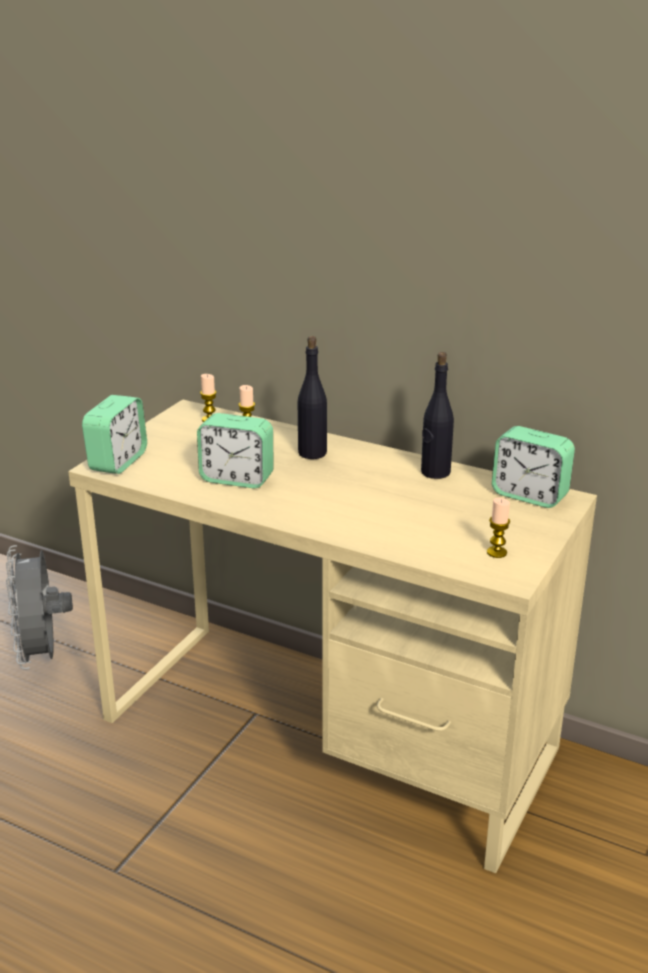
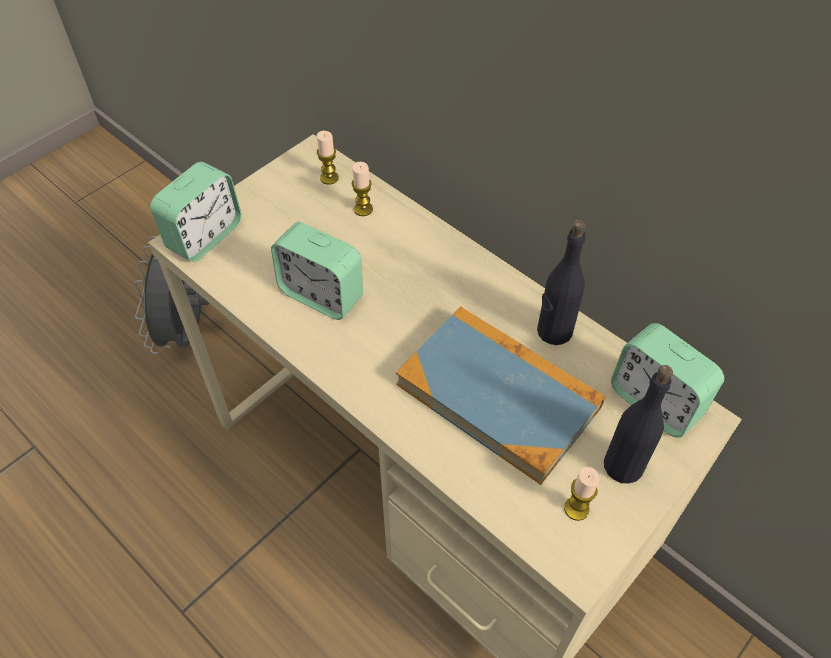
camera: 15 degrees right, 25 degrees up
(312, 453) = (422, 263): black bottle -> black bottle (623, 465)
(408, 508) = (498, 395): none -> book

